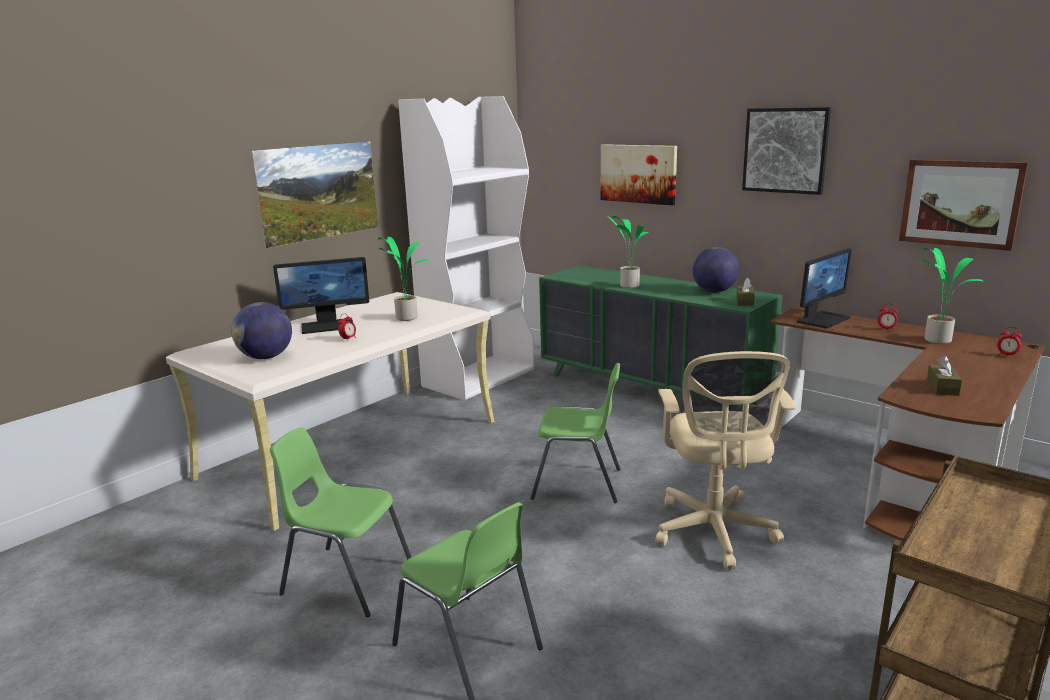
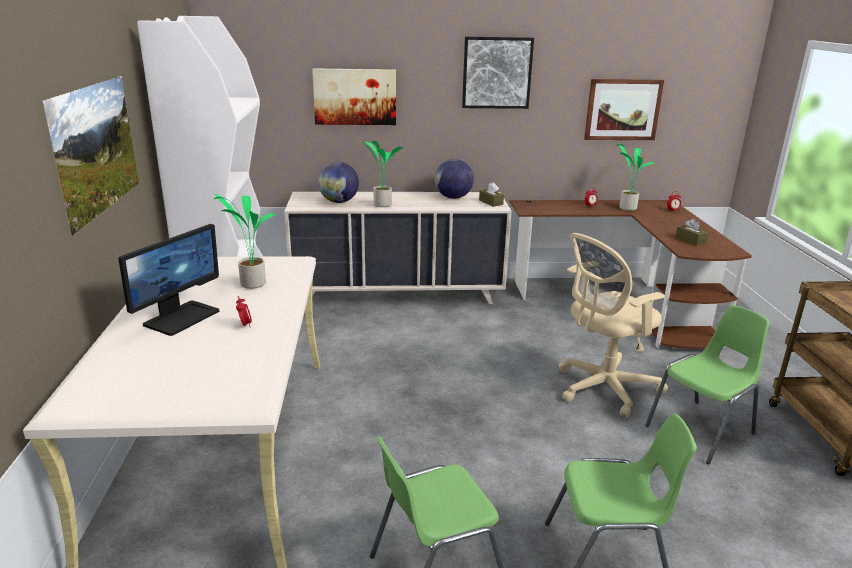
camera: 45 degrees left, 5 degrees up
(266, 357) = (196, 377): globe -> globe (339, 202)
(578, 484) = (471, 392): green chair -> green chair (702, 430)
(650, 389) = (398, 293): green dresser -> beige dresser
(714, 533) = (602, 389): beige office chair -> beige office chair turned 105 degrees clockwise
(822, 319) = (546, 206): monitor -> none

